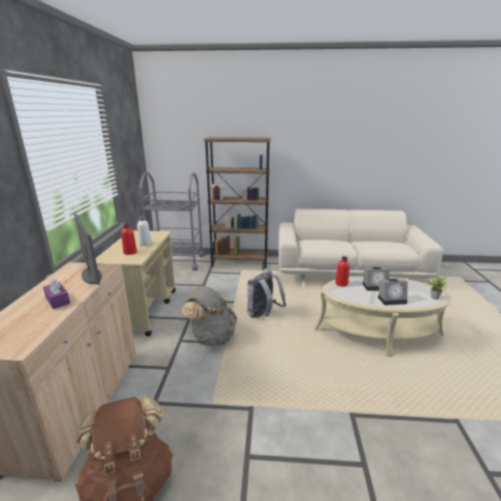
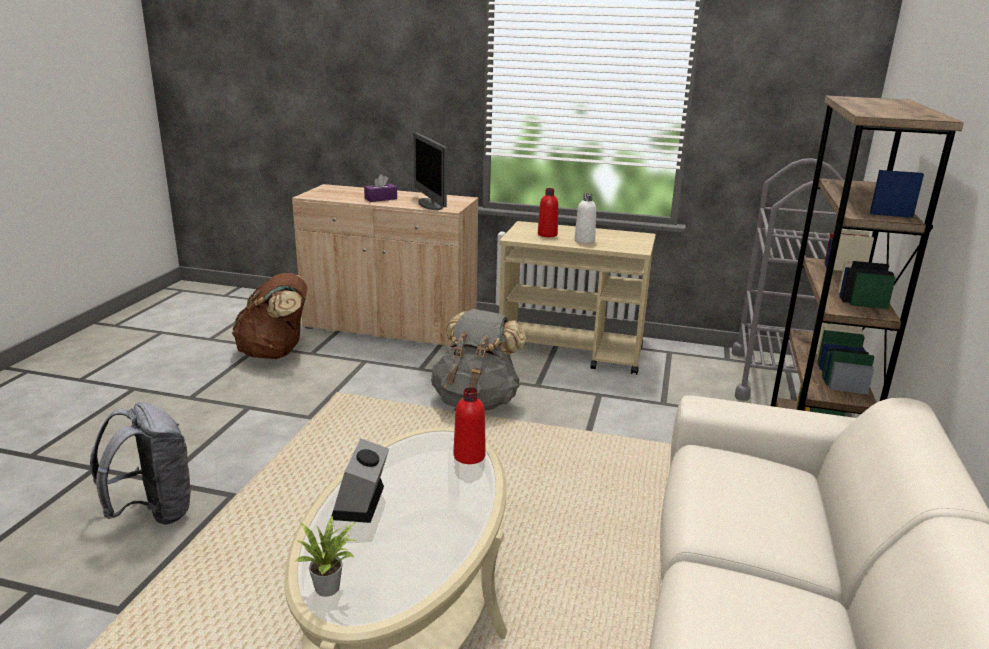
camera: 100 degrees right, 0 degrees up
(91, 276) = (430, 205): monitor -> monitor turned 90 degrees clockwise
(263, 315) = (530, 458): grey backpack -> grey backpack (154, 512)
(375, 286) = (435, 503): alarm clock -> none

